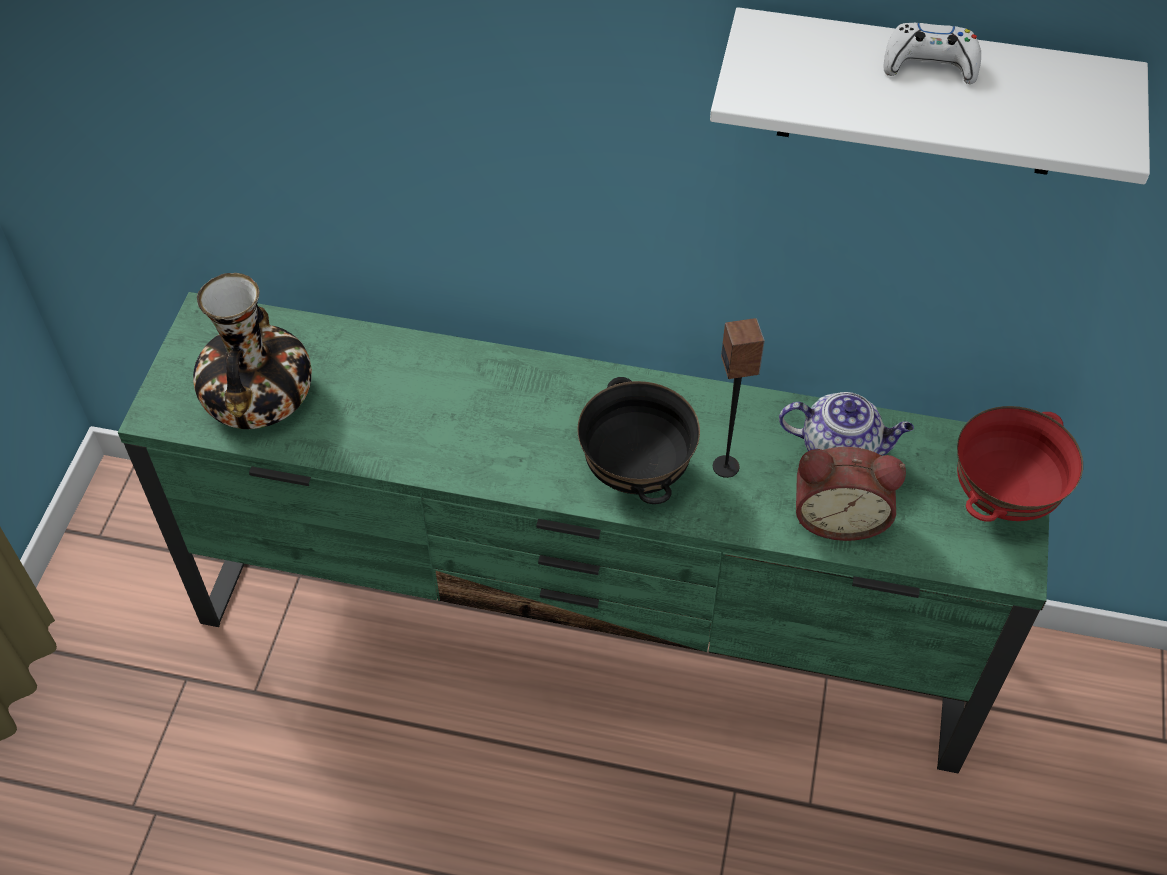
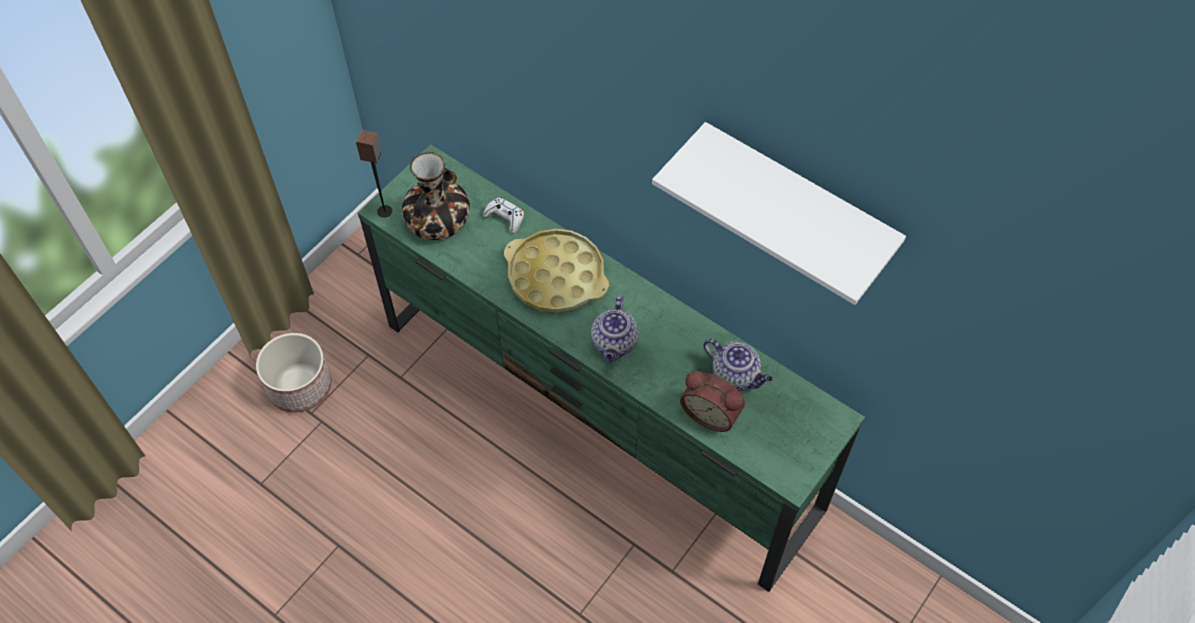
camera: 25 degrees right, 5 degrees up
(94, 770) = (300, 385): none -> planter
(492, 410) = (556, 276): none -> yellow tray
(637, 473) = (615, 343): black bowl -> teapot
(726, 466) = (666, 359): speaker -> speaker (385, 211)
(930, 64) = (784, 193): white game controller -> white game controller (505, 218)
(1003, 499) = (811, 441): red bowl -> none

